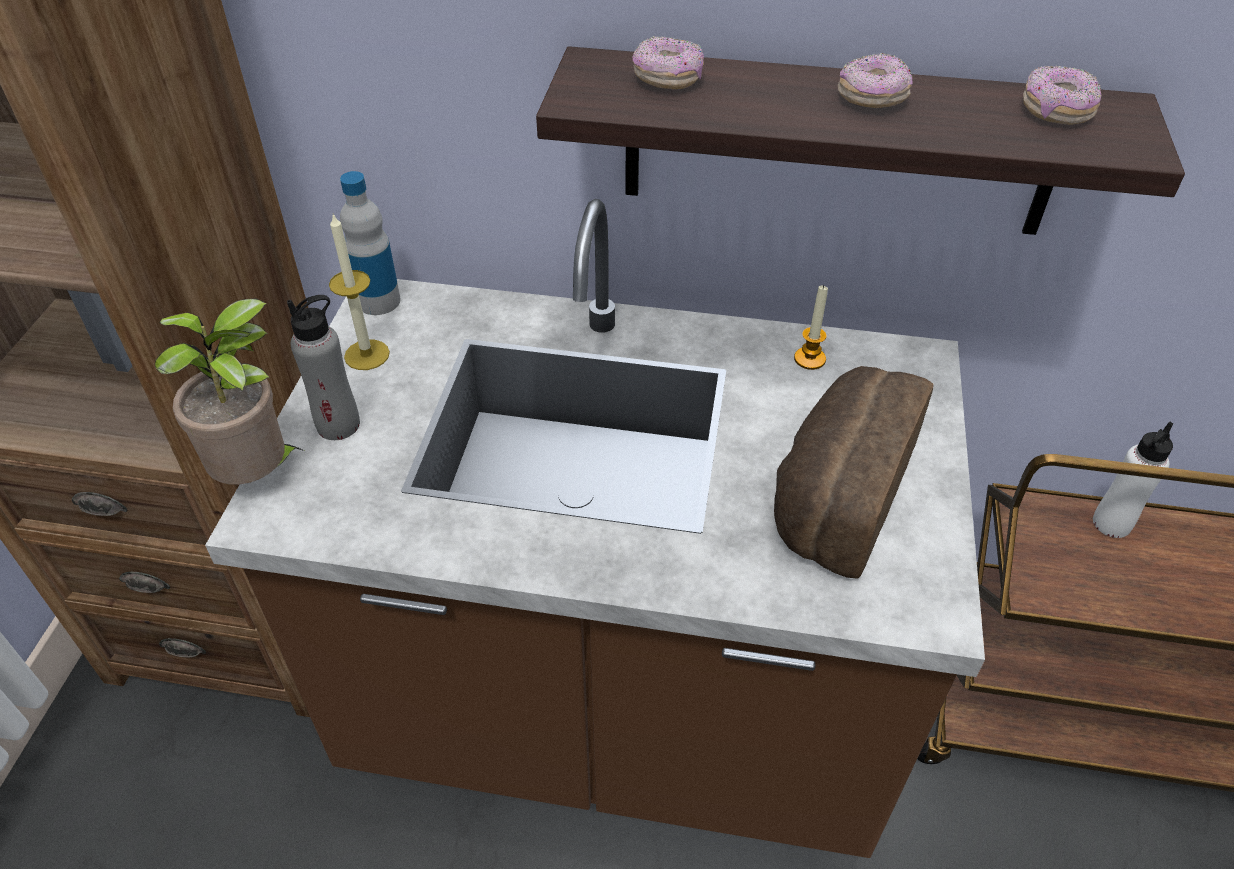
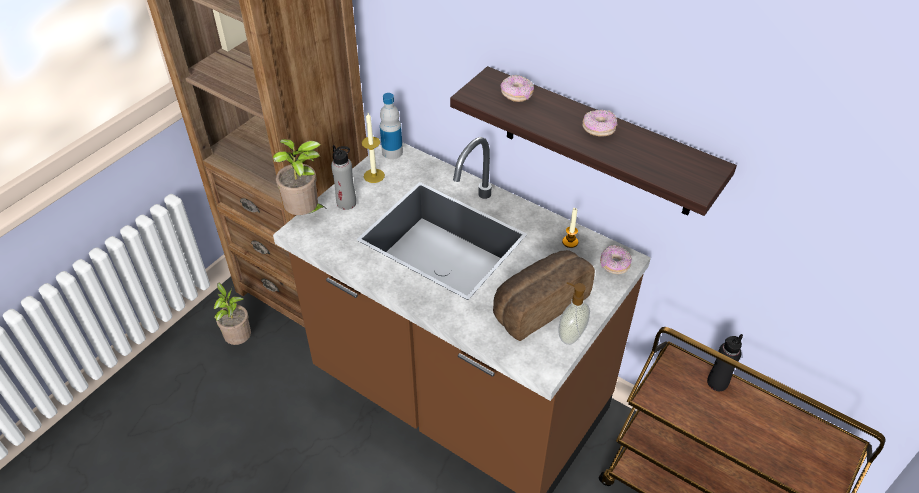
camera: 25 degrees right, 0 degrees up
(151, 775) = (239, 339): none -> potted plant
(934, 529) = (570, 335): none -> soap dispenser
(1056, 112) = (677, 160): donut -> donut (614, 265)
(1111, 523) = (717, 382): white bottle -> black bottle

